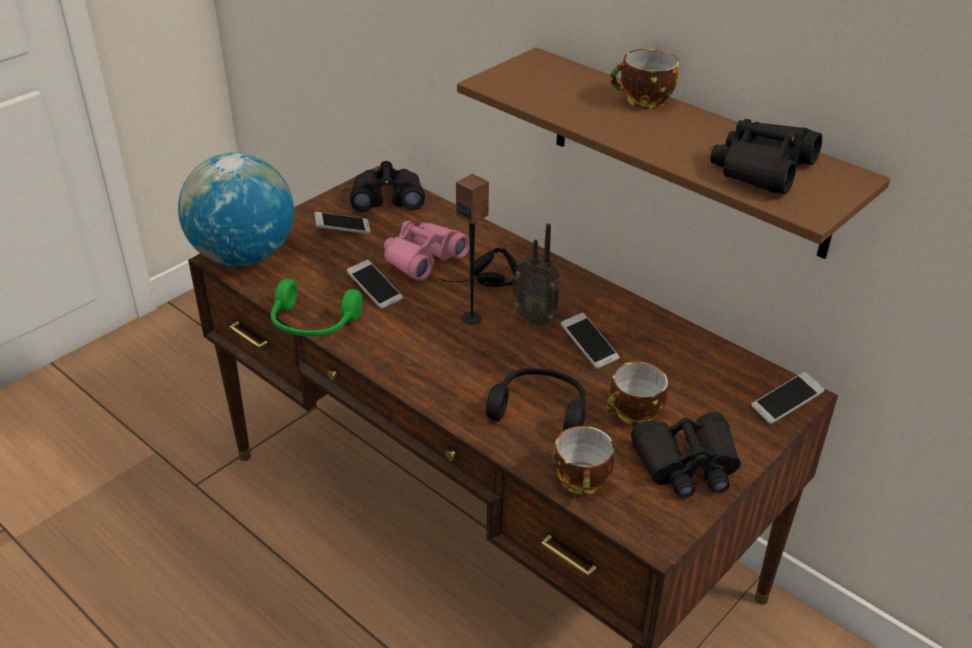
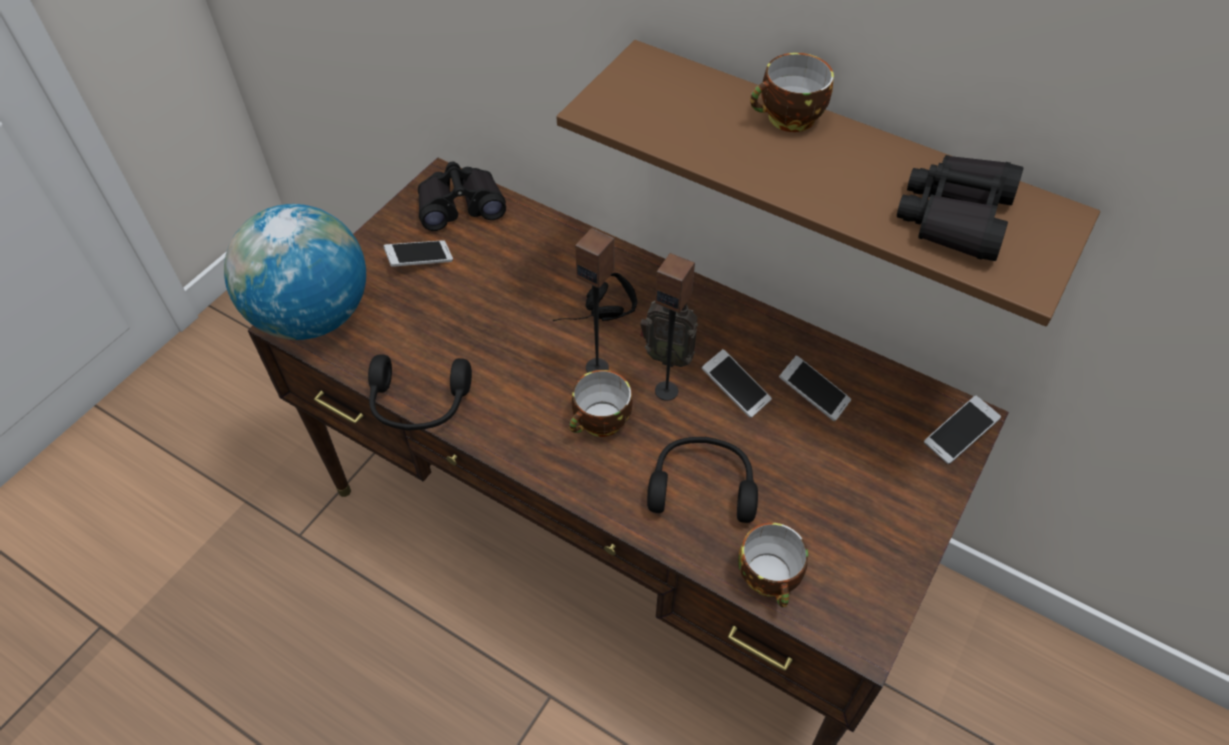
camera: 10 degrees left, 15 degrees up
(312, 324) = (419, 404): green headphones -> black headphones
(375, 292) = (479, 346): phone -> phone (813, 394)
(423, 258) = (522, 288): pink binoculars -> none
(528, 341) = (666, 390): none -> speaker
(634, 414) = (804, 474): cup -> cup (601, 423)
(686, 465) = (874, 535): black binoculars -> none

